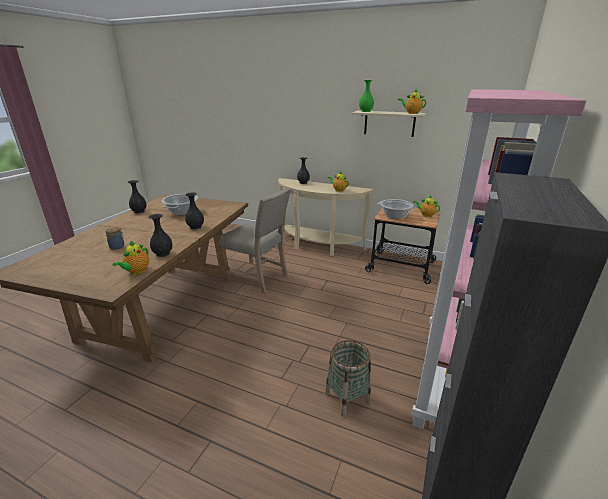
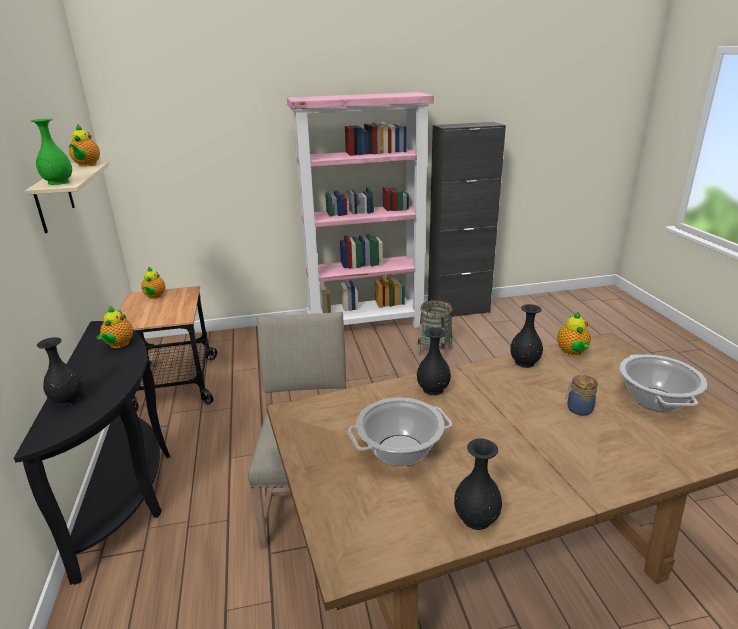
camera: 125 degrees left, 0 degrees up
(136, 271) = (572, 352): teapot -> teapot turned 105 degrees clockwise
(318, 246) = (130, 489): beige console table -> black console table
(395, 216) = (173, 312): cooking pot -> cooking pot (656, 400)

